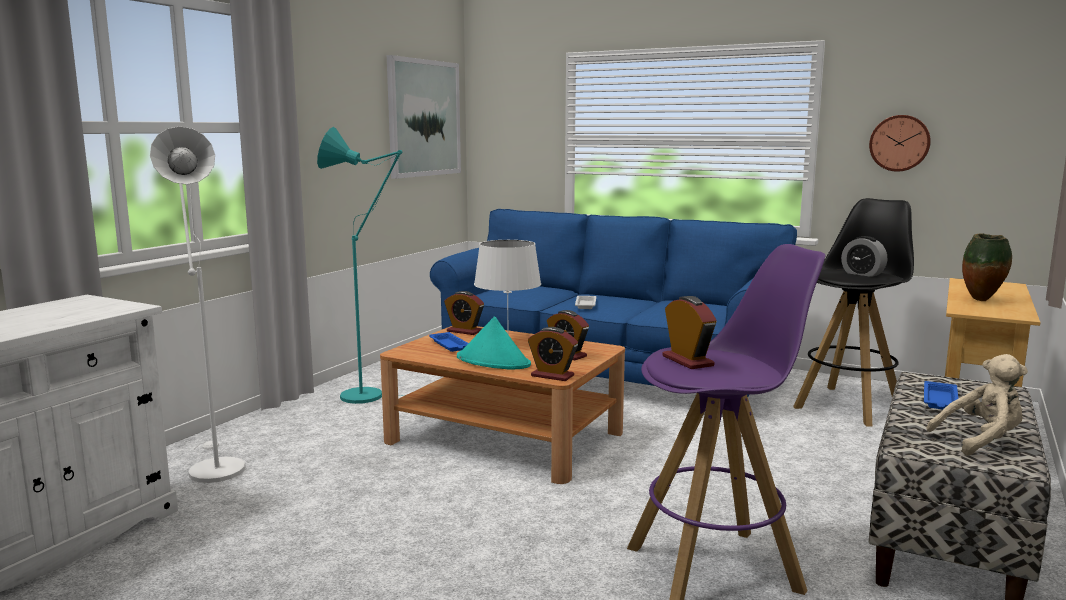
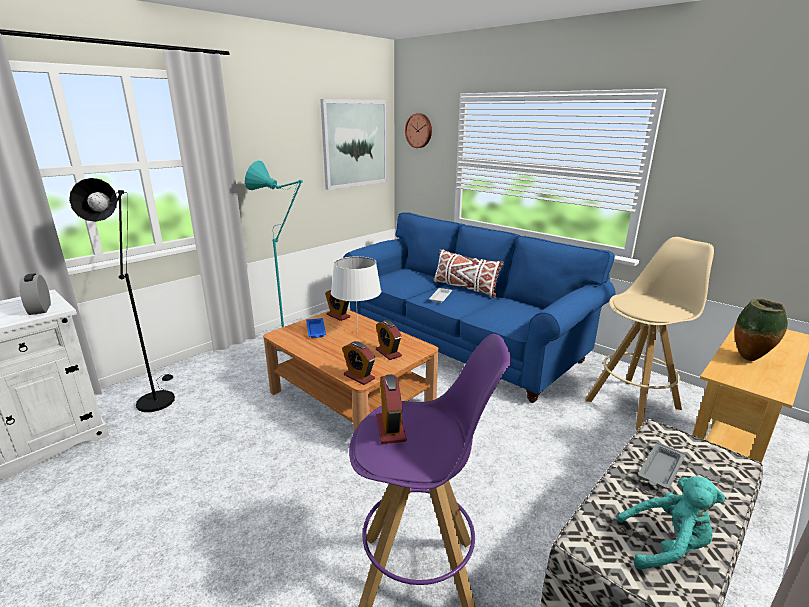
camera: 15 degrees right, 10 degrees up
(213, 467) = (156, 398): white floor lamp -> black floor lamp
(493, 361) = (331, 353): turquoise hat -> none
(607, 295) = (465, 288): none -> white pillow
(849, 405) = (633, 404): black stool -> beige stool
(862, 274) = (655, 306): alarm clock -> alarm clock (40, 309)
(899, 143) = (721, 186): wall clock -> wall clock (419, 130)
(940, 400) = (660, 470): blue tray -> grey tray
(980, 441) = (666, 546): beige plush toy -> turquoise plush toy

